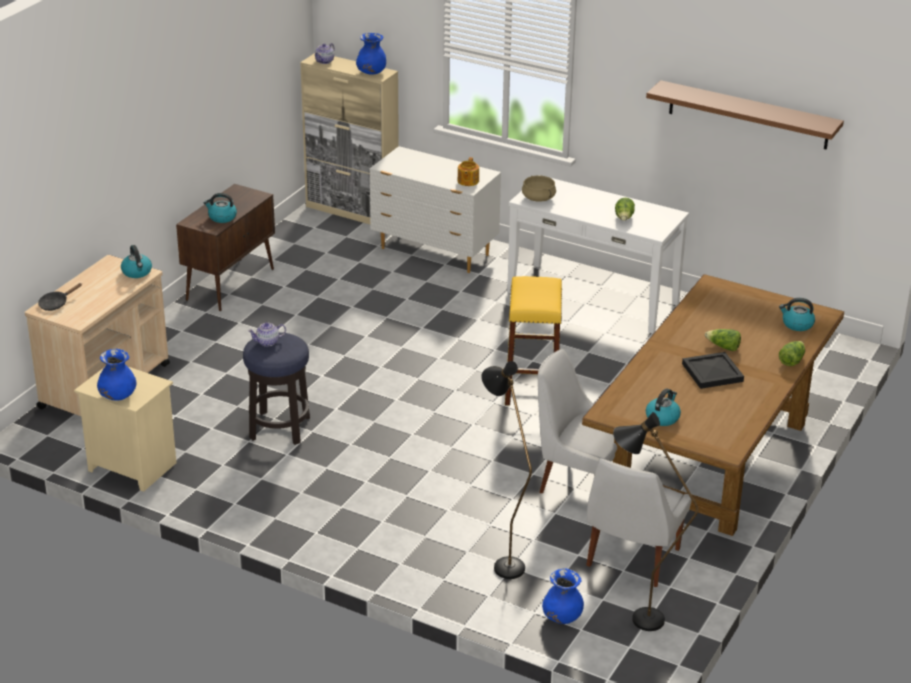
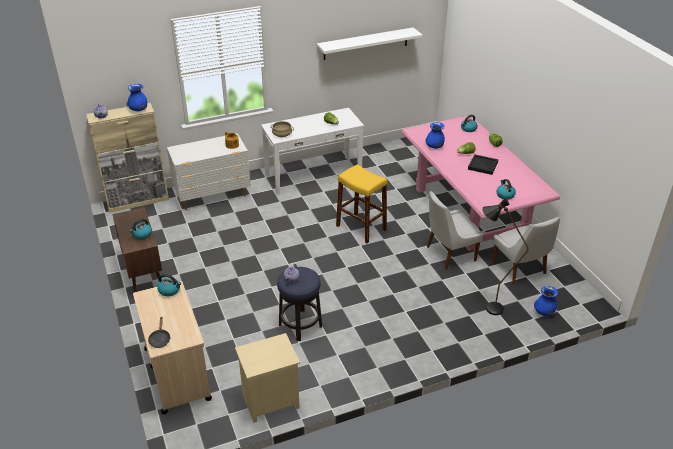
camera: 50 degrees left, 5 degrees up
(118, 396) = (275, 362): blue vase -> blue vase (434, 147)
(635, 618) = (562, 291): black floor lamp -> none
(709, 460) = (470, 211): brown dining table -> pink dining table
(748, 115) = (365, 43): brown shelf -> white shelf

